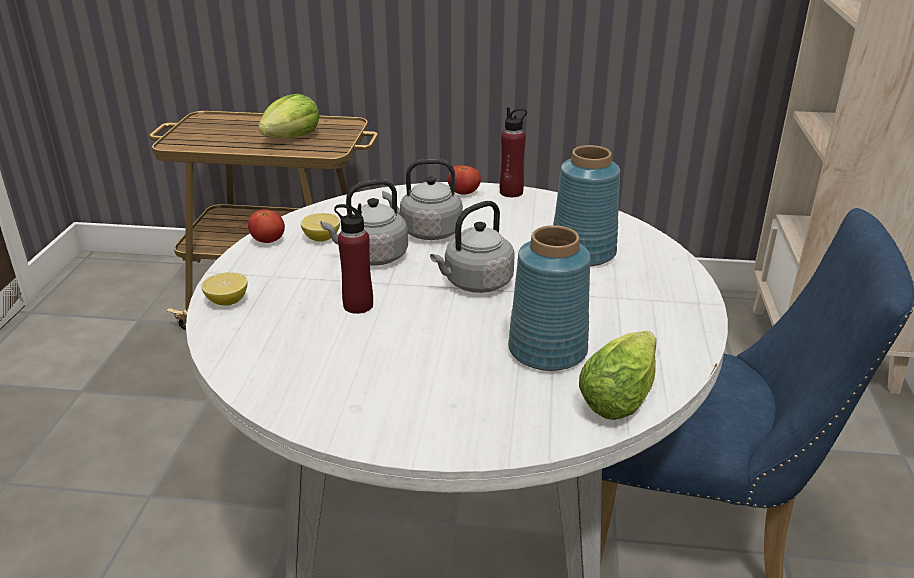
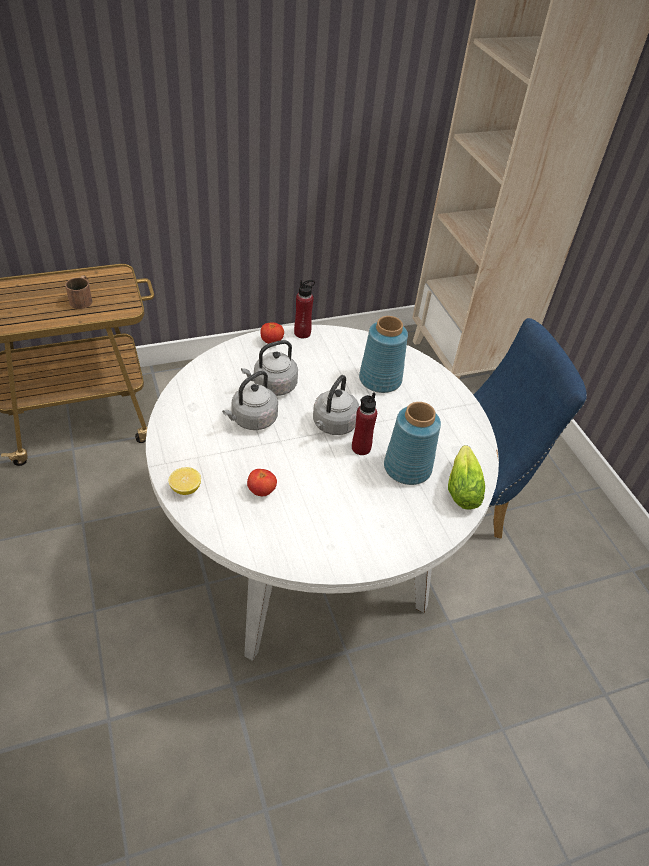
camera: 30 degrees left, 15 degrees up
(268, 241) = (169, 425): tomato -> tomato (261, 491)
(291, 137) = (83, 299): lettuce -> brown mug
(322, 238) = (205, 411): lemon -> none
(358, 305) = (274, 466): red bottle -> red bottle (361, 448)

